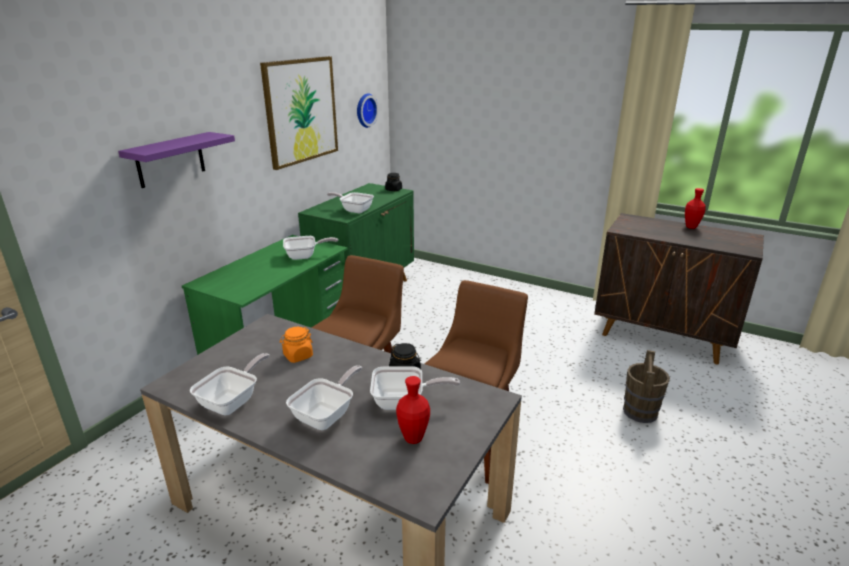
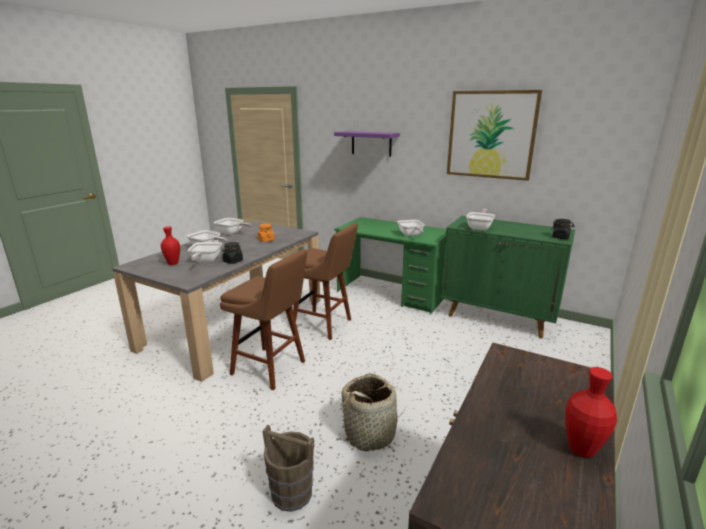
camera: 90 degrees right, 5 degrees down
(365, 110) = (594, 152): wall clock -> none
(559, 373) = (370, 433): none -> basket

